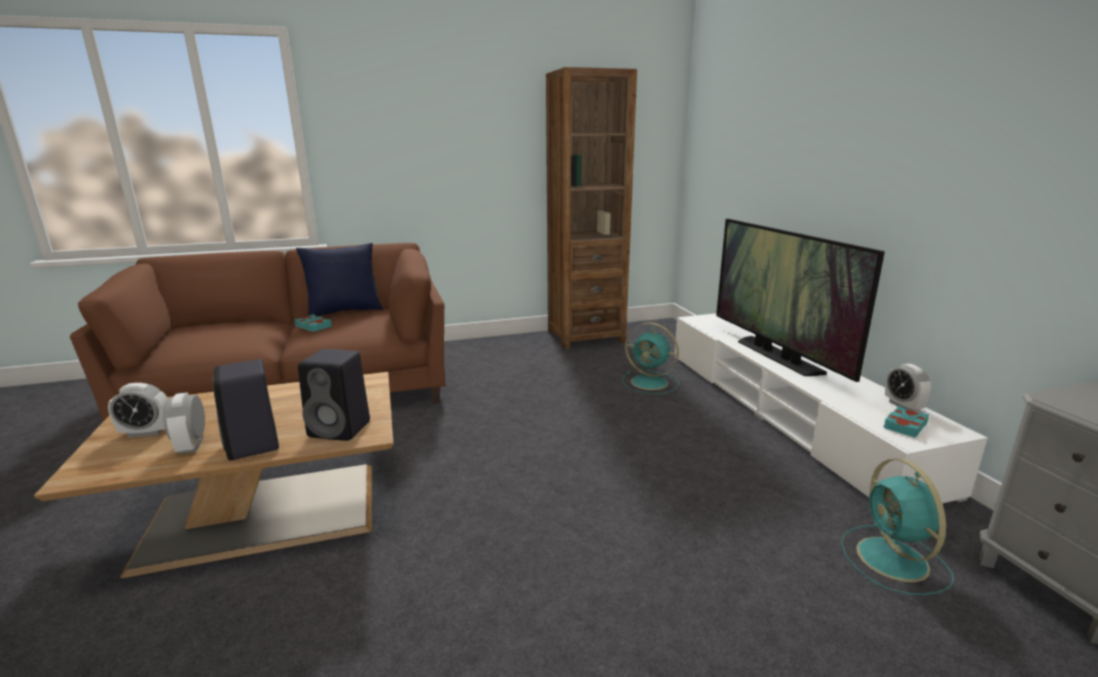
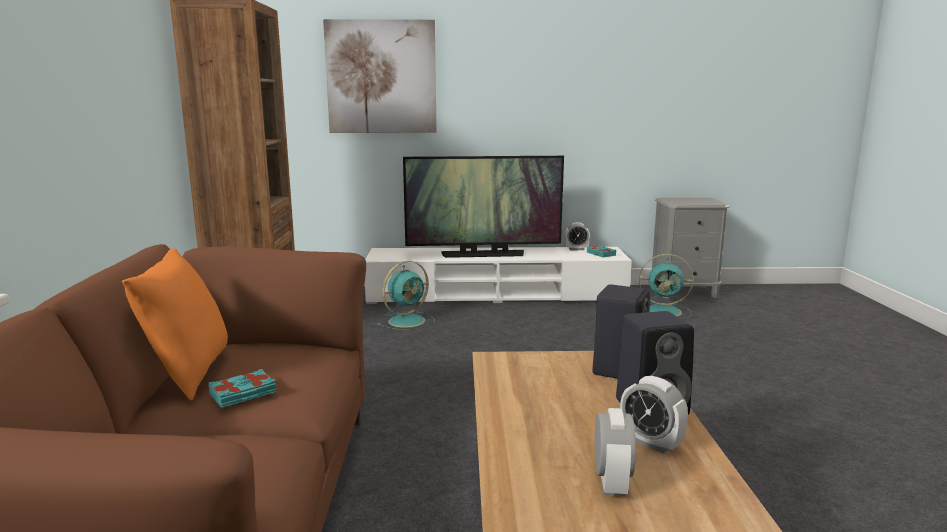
camera: 75 degrees left, 5 degrees down
(192, 445) = (650, 443): alarm clock -> alarm clock turned 45 degrees clockwise
(345, 312) = (188, 374): blue pillow -> orange pillow
(765, 126) = (381, 77): none -> picture

